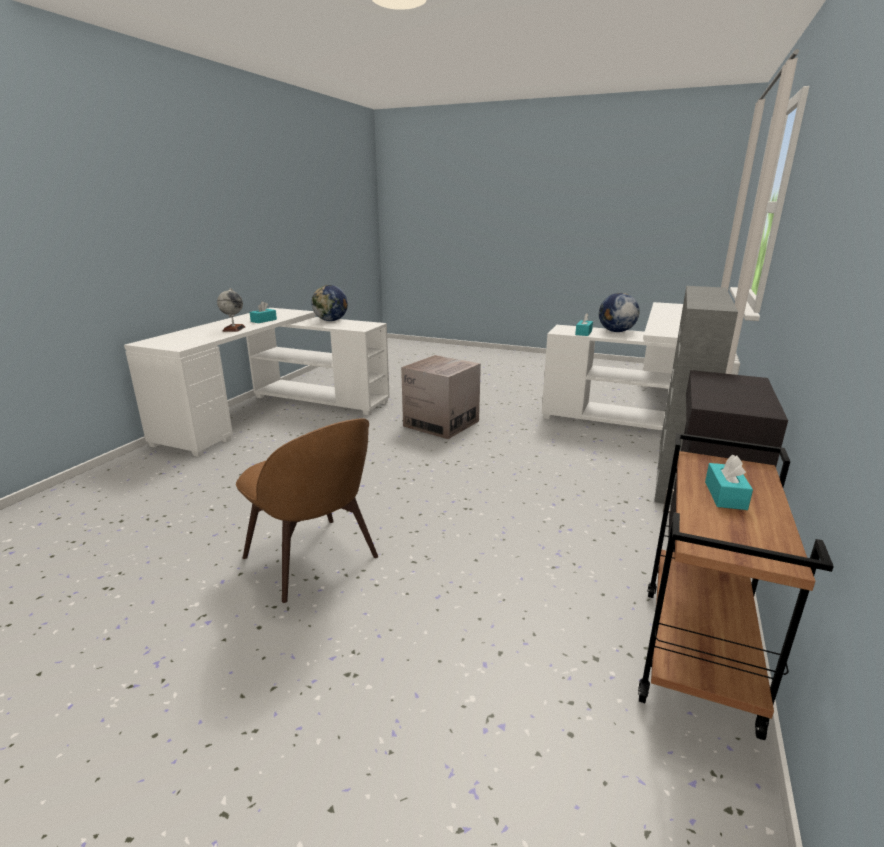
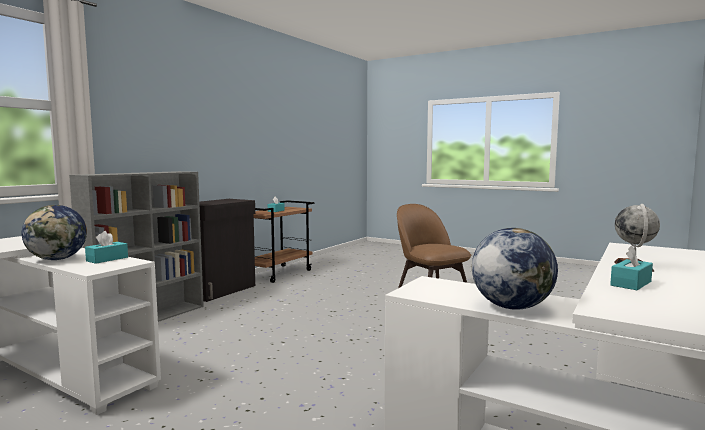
camera: 170 degrees left, 15 degrees down
(441, 423) = (310, 389): cardboard box -> none

